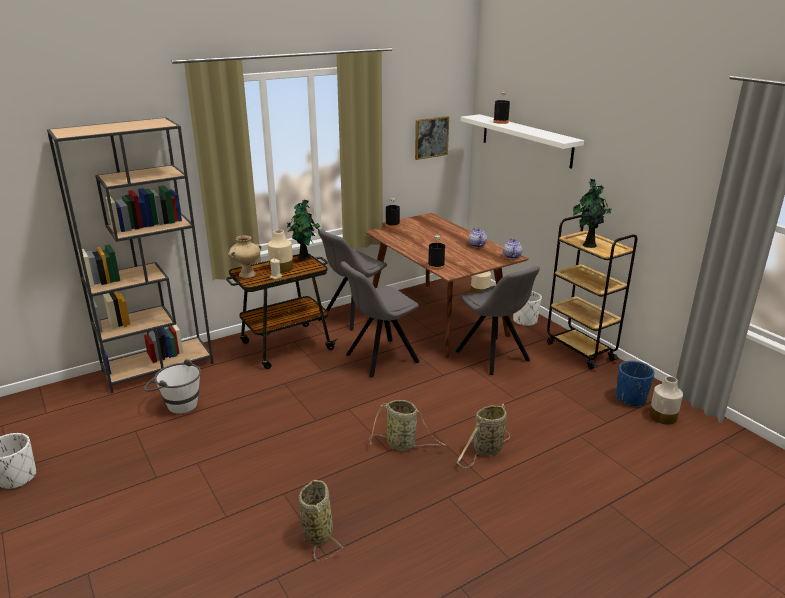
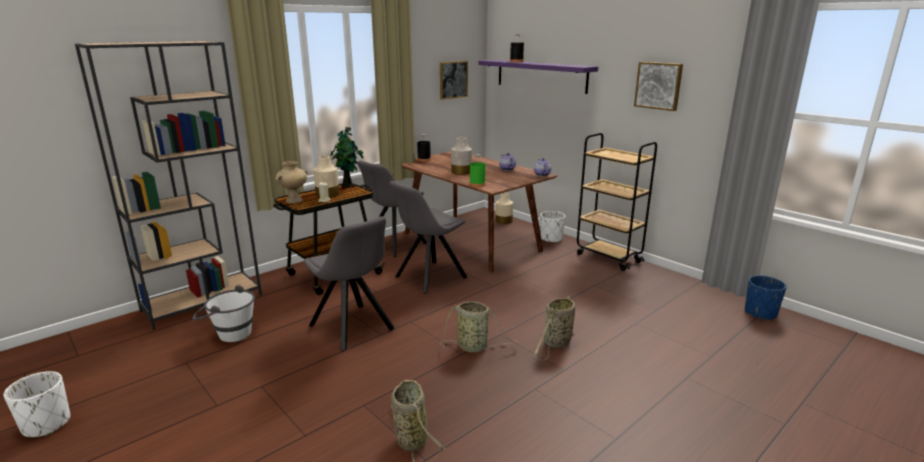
camera: 10 degrees left, 5 degrees down
(436, 266) = (477, 184): black bottle -> green bottle
(493, 356) = (533, 267): grey chair -> grey chair (352, 327)
(526, 140) = (540, 76): white shelf -> purple shelf
(588, 245) = (612, 156): potted plant -> none
(631, 398) = (667, 290): blue planter -> blue planter (760, 313)
(644, 172) = (658, 85): none -> picture
(662, 416) = (700, 301): beige vase -> beige vase (461, 171)

